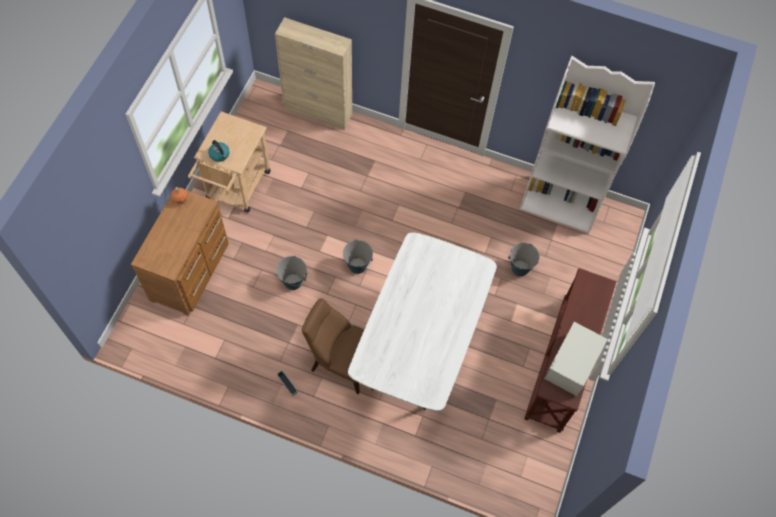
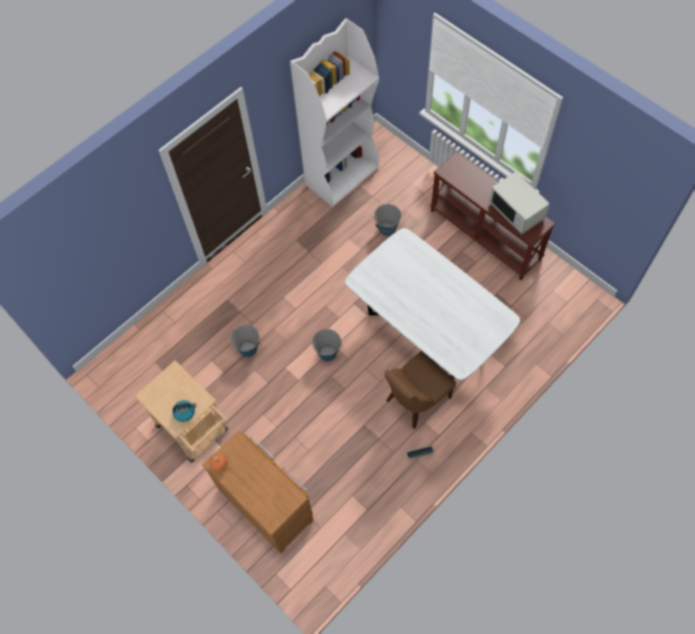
camera: 60 degrees left, 0 degrees up
(293, 281) = (319, 413): bucket -> bucket (248, 349)
(318, 111) = (148, 328): beige cabinet -> none

